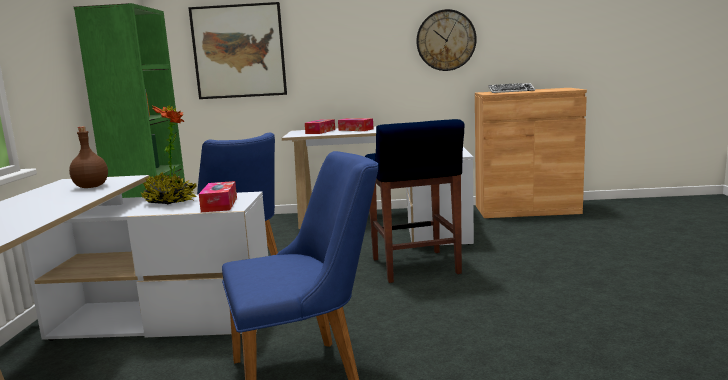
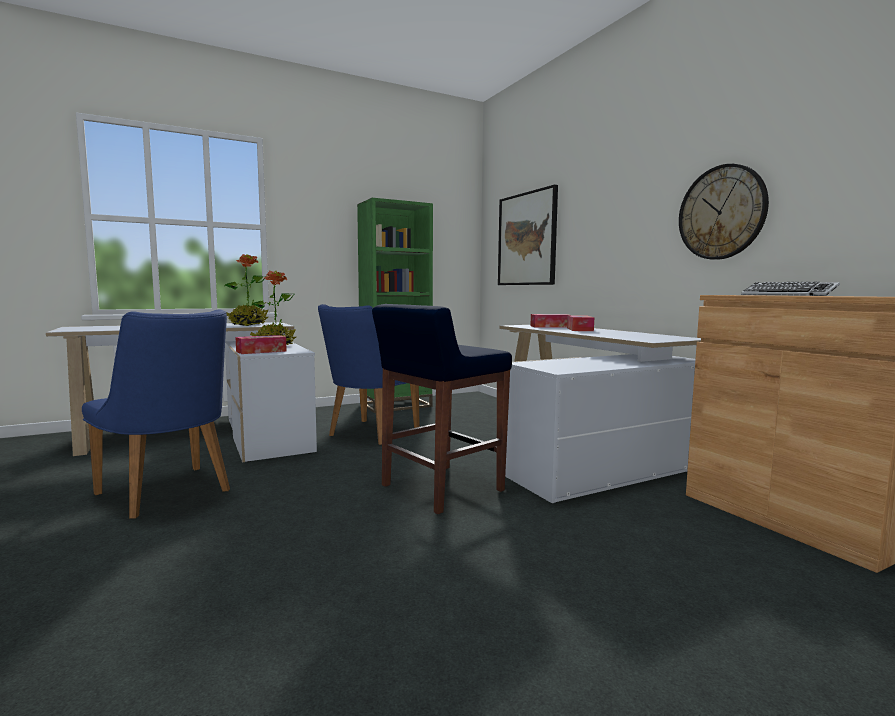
camera: 60 degrees right, 5 degrees down
(90, 187) = (247, 325): brown bottle -> potted plant

